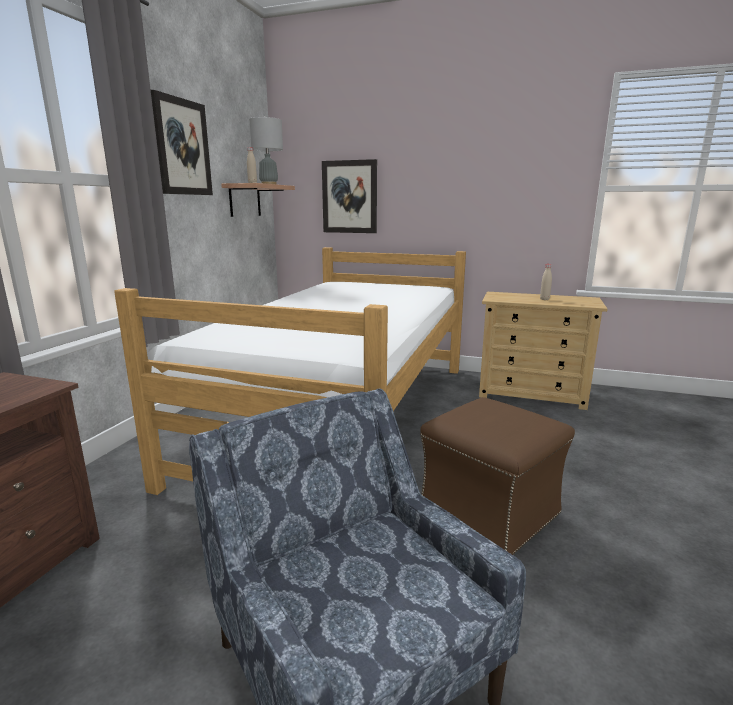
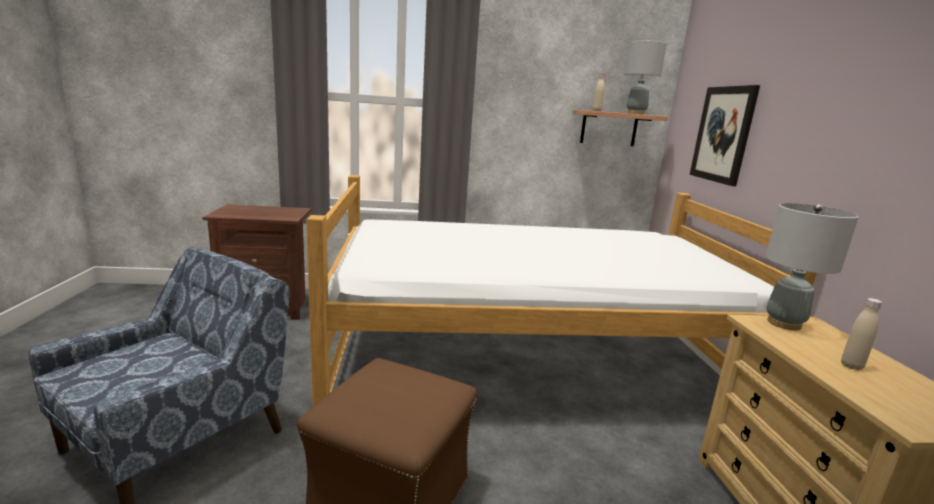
camera: 65 degrees right, 0 degrees up
(182, 147) = (525, 77): picture -> none
(496, 296) = (784, 323): none -> grey table lamp

